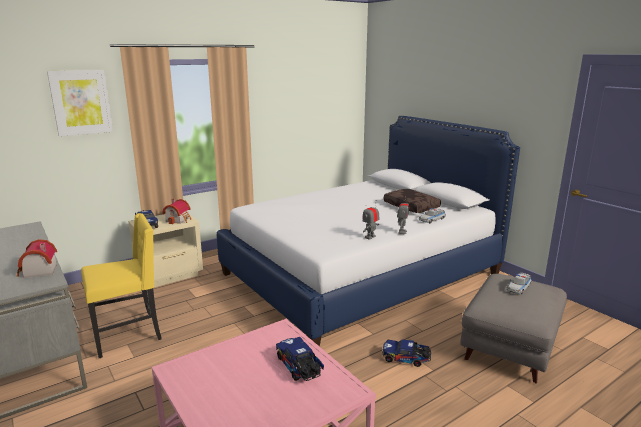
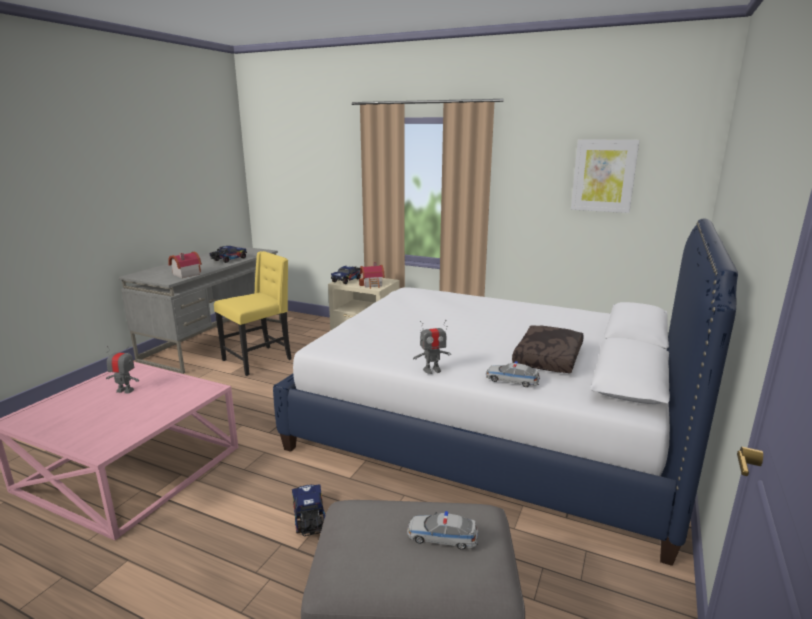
camera: 60 degrees right, 0 degrees up
(81, 102) = (334, 157): picture -> picture (603, 176)
(129, 334) = (259, 360): yellow chair -> yellow chair turned 75 degrees counterclockwise
(299, 368) = (139, 415): toy truck -> toy truck (228, 260)
(370, 237) = (389, 356): toy robot -> toy robot (125, 391)

